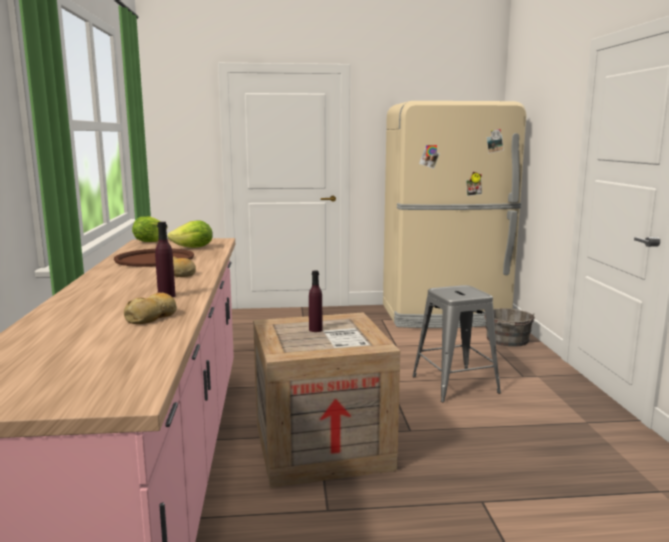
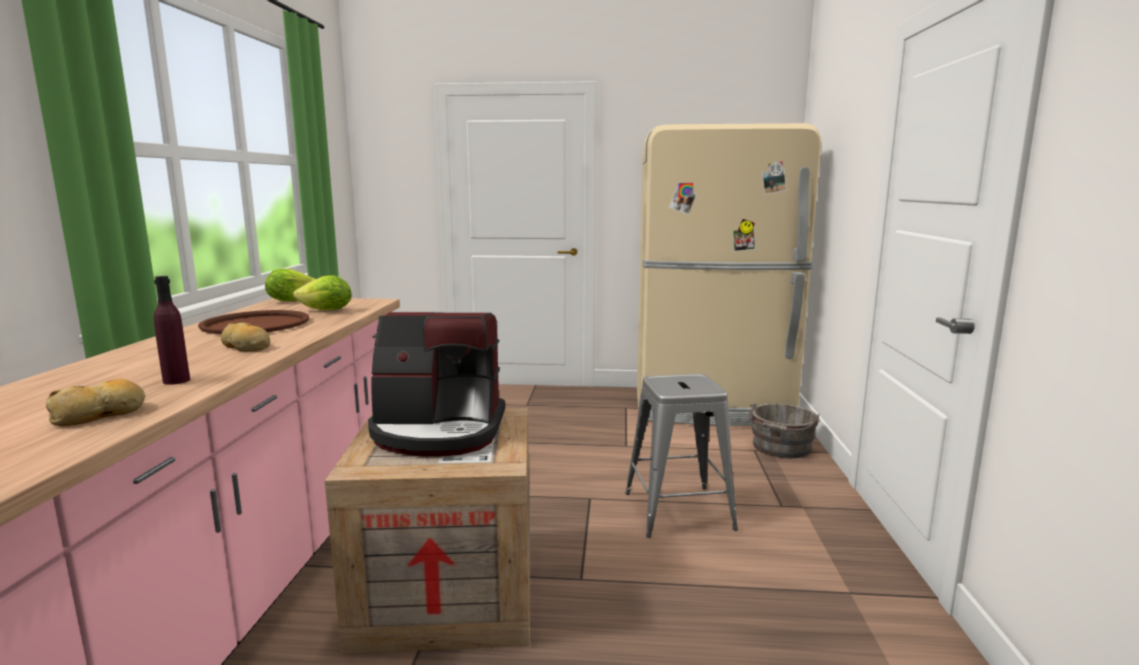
camera: 10 degrees right, 0 degrees up
(315, 329) = (439, 431): purple bottle -> coffee machine

